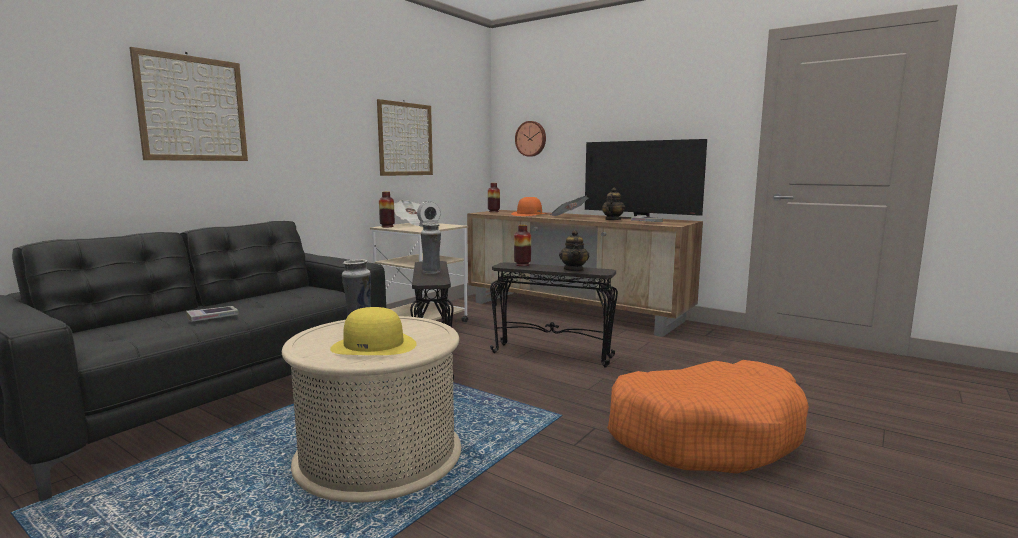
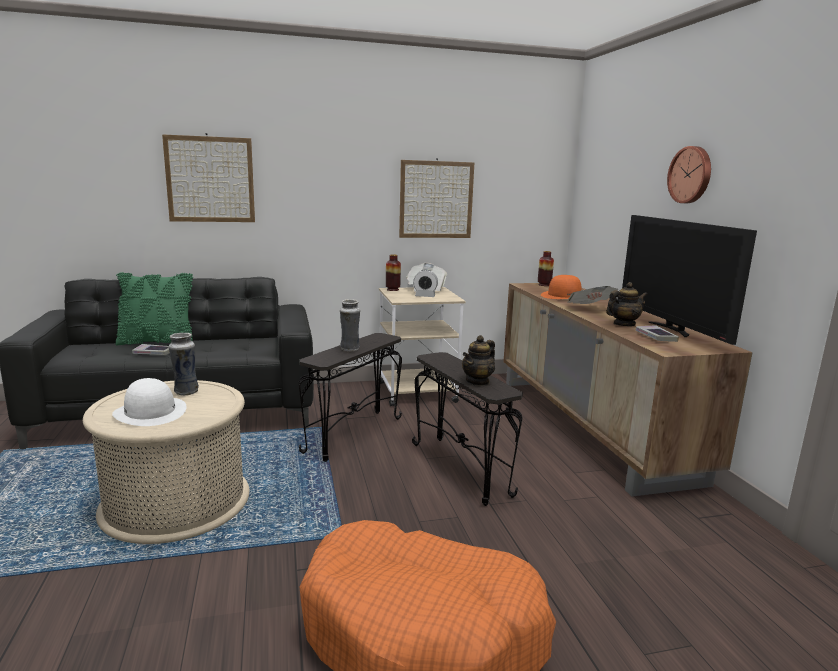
camera: 40 degrees right, 5 degrees up
(180, 311) = (157, 342): none -> green pillow
(374, 346) = (150, 412): yellow hat -> white hat
(522, 265) = (450, 360): vase -> none
(531, 138) = (602, 201): wall clock -> wall clock (691, 175)

